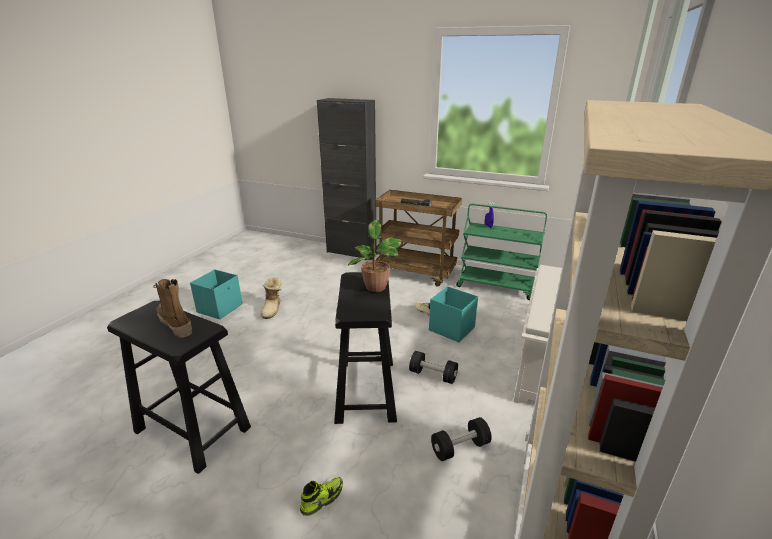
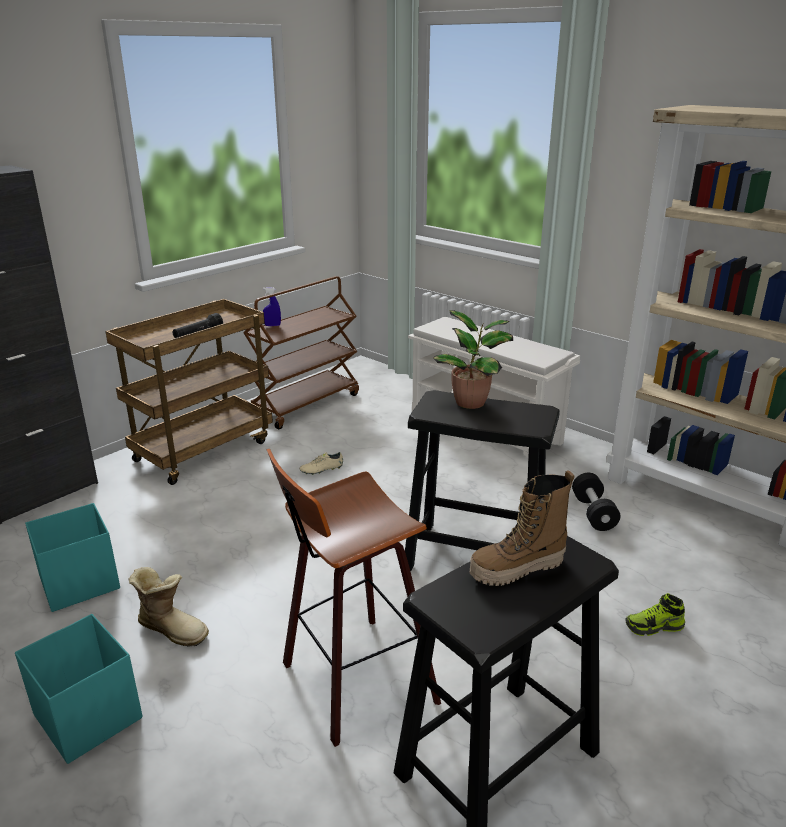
camera: 70 degrees left, 0 degrees up
(246, 367) = (353, 682): none -> stool
(322, 499) = (654, 627): shoe -> shoe turned 75 degrees counterclockwise
(433, 375) = (467, 499): black dumbbell -> none
(451, 328) = (378, 461): turquoise storage box -> turquoise storage box (78, 583)
(496, 286) = (305, 404): green cart -> brown cart

